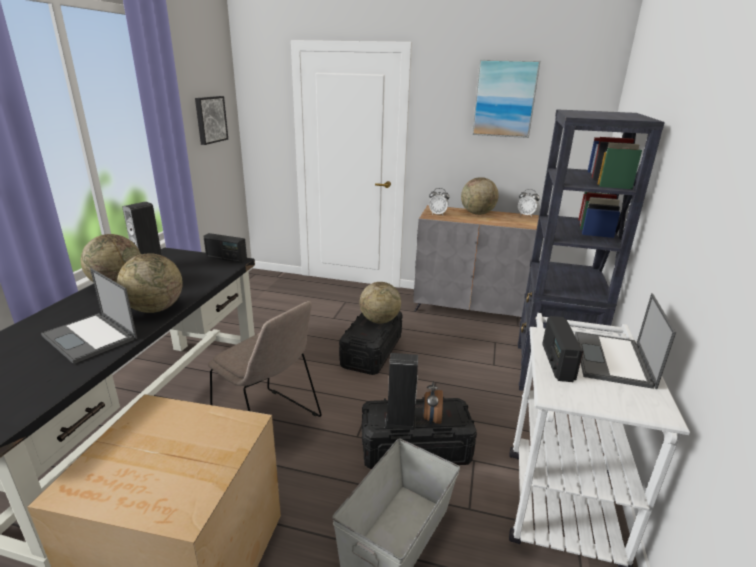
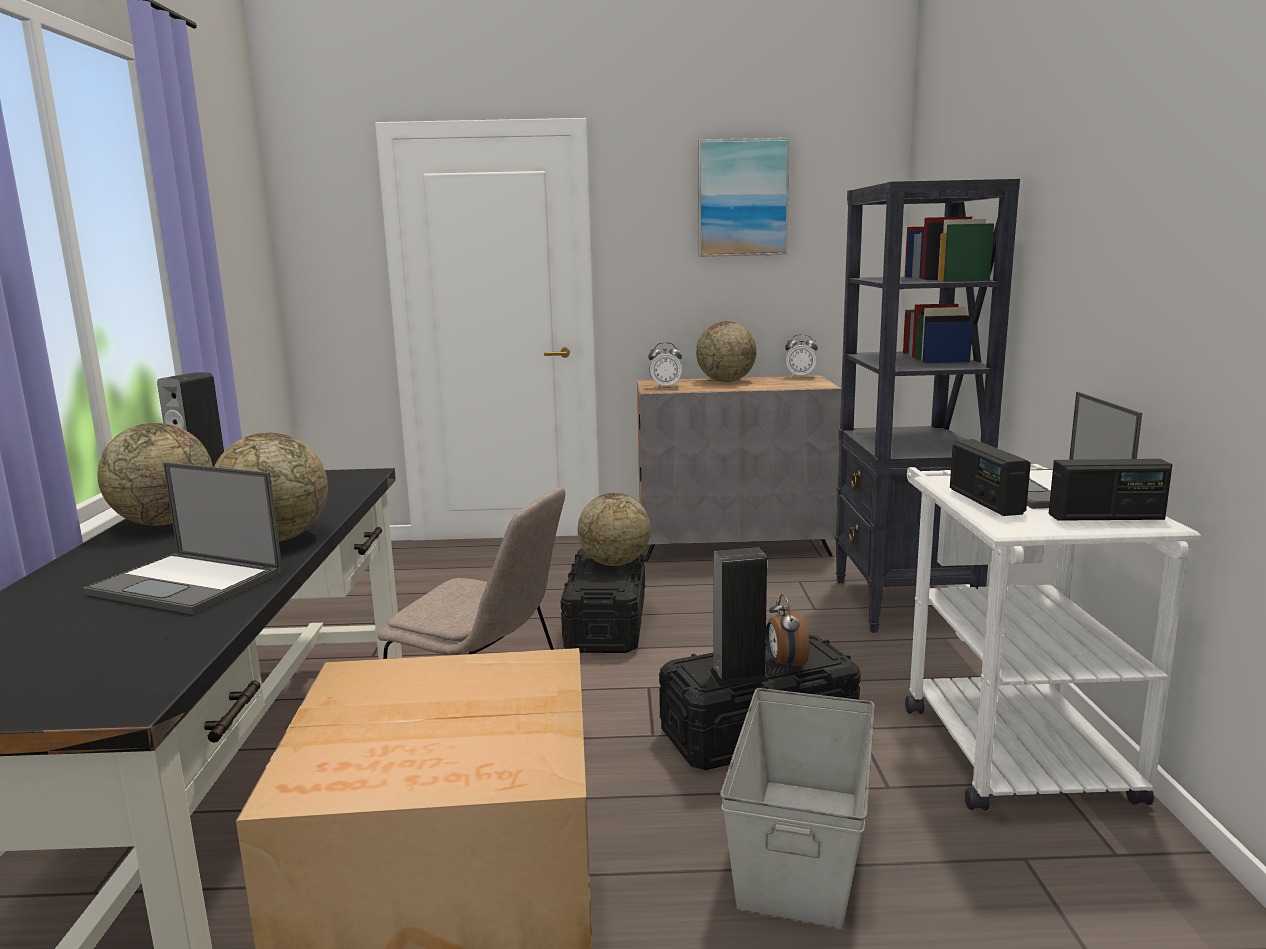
camera: 15 degrees left, 10 degrees down
(210, 119) = (240, 257): picture -> none
(226, 258) = (342, 472): radio -> radio (1106, 517)

